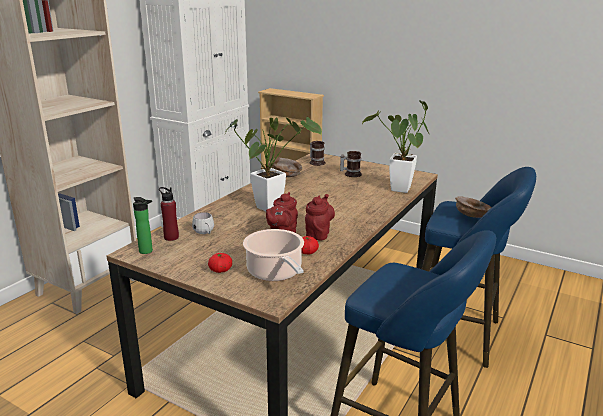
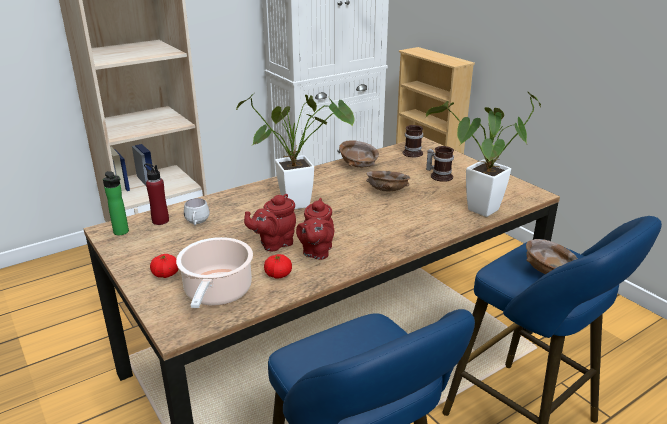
camera: 25 degrees right, 5 degrees up
(318, 234) = (316, 252): red teapot -> red teapot turned 150 degrees clockwise
(325, 188) = (387, 190): none -> brown bowl

